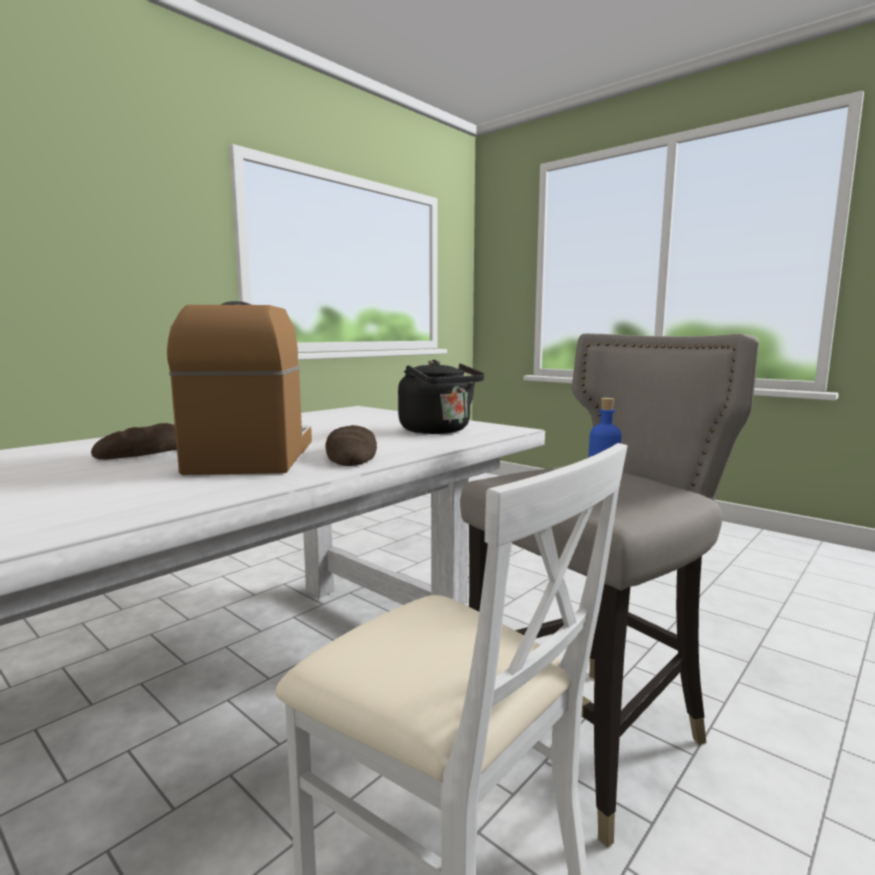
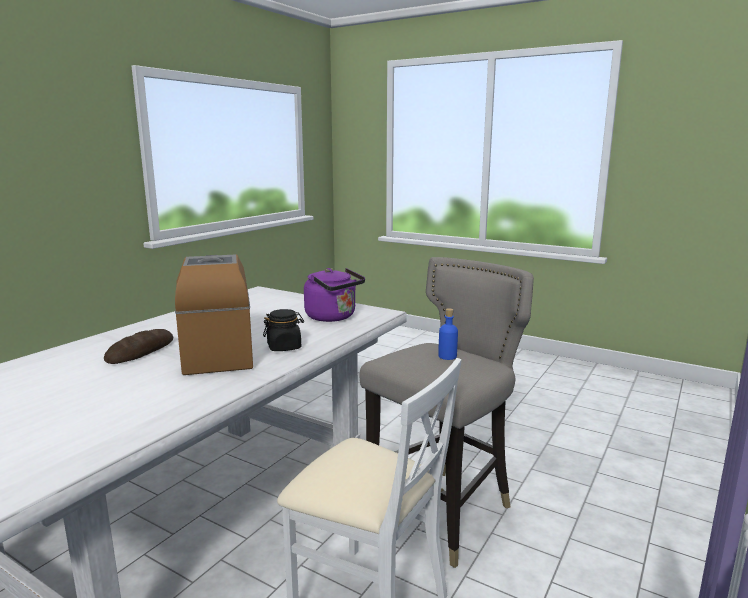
camera: 10 degrees left, 5 degrees up
(351, 454) = (284, 347): bread -> black jar
(438, 431) = (333, 317): black kettle -> purple kettle

